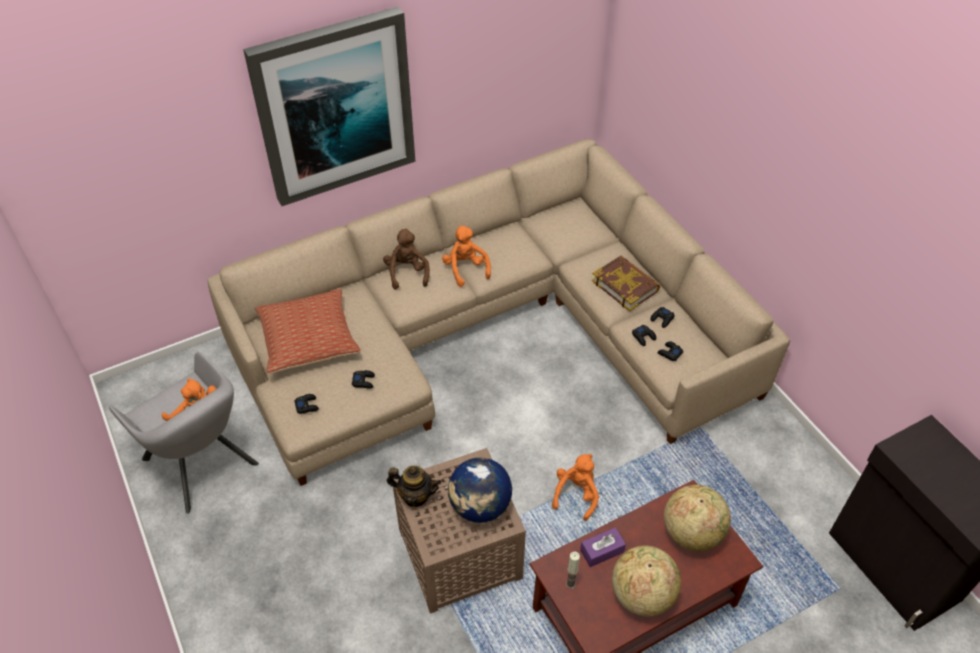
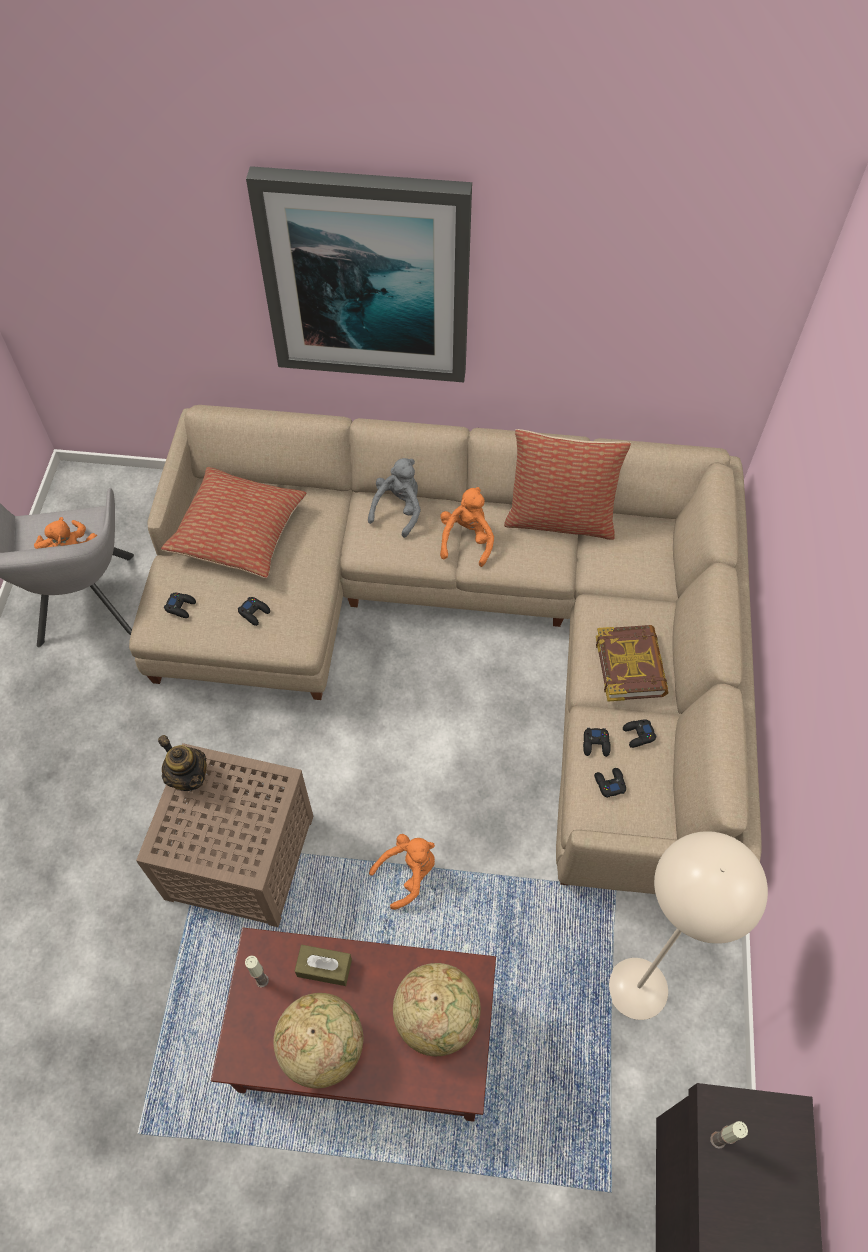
camera: 35 degrees right, 10 degrees up
(407, 273) = (398, 509): brown plush toy -> grey plush toy
(480, 506) = (240, 832): globe -> none
(512, 229) = (560, 518): none -> pillow
(602, 551) = (324, 968): purple tissue box -> brown tissue box
(760, 472) = (638, 989): none -> beige floor lamp
(910, 464) = (718, 1140): none -> candle

